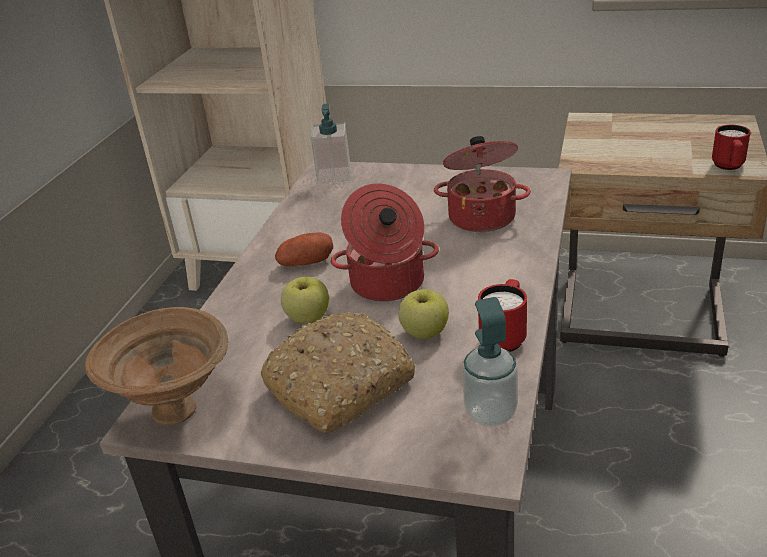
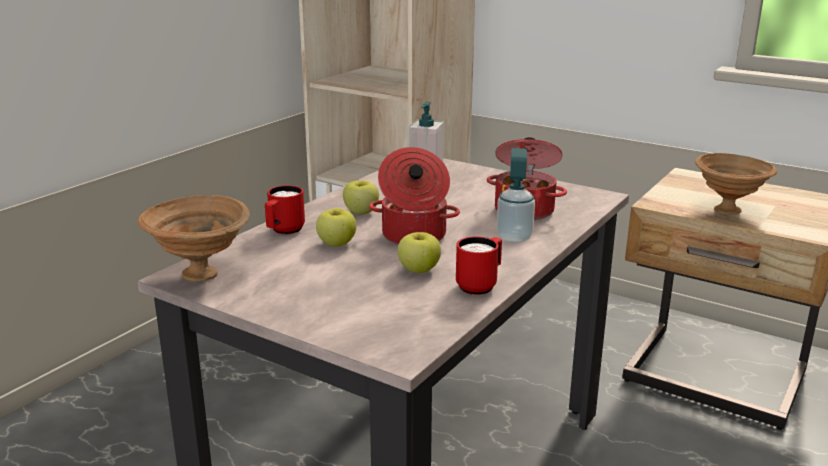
camera: 15 degrees right, 10 degrees down
(306, 263) = (361, 212): potato -> apple
(341, 384) = (330, 286): bread -> none
(490, 413) = (430, 326): soap dispenser -> soap dispenser (514, 238)
(651, 156) = (727, 210): none -> brown bowl
(728, 167) = (796, 230): red mug -> red mug (284, 231)

